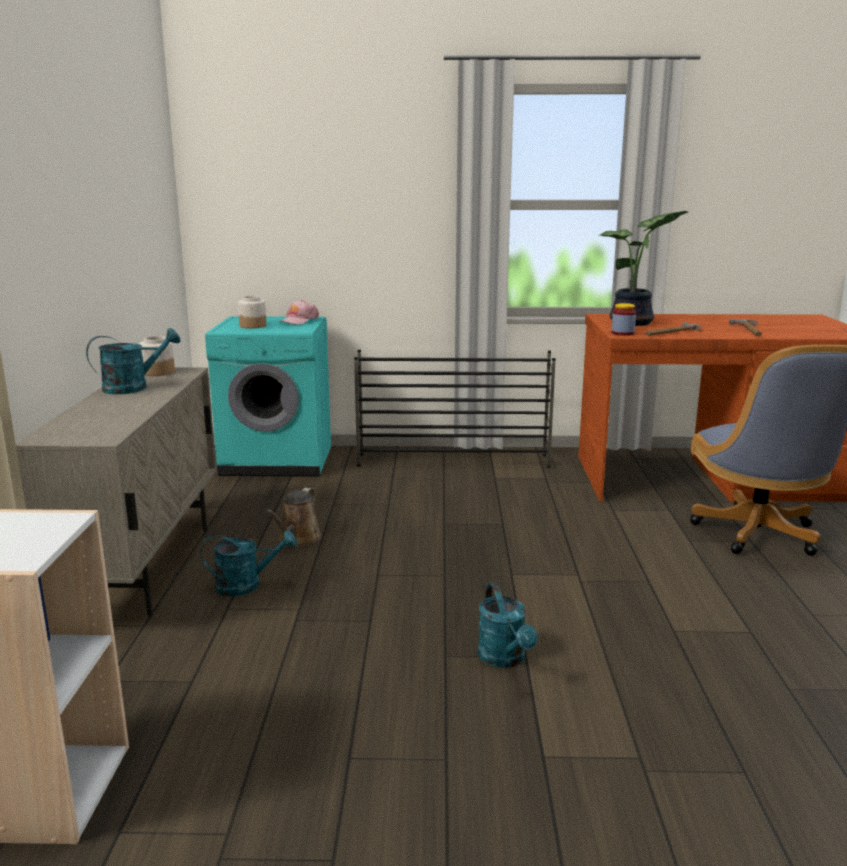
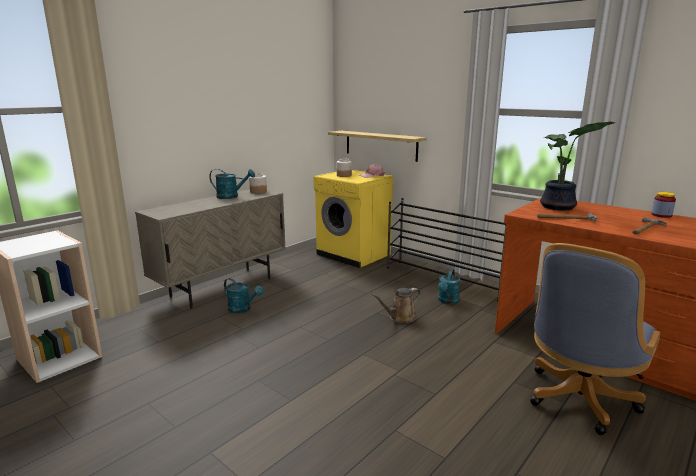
camera: 40 degrees right, 0 degrees up
(277, 462) = (352, 255): turquoise washing machine -> yellow washing machine
(293, 268) = (380, 145): none -> shelf
(297, 539) = (297, 296): brown watering can -> brown watering can (400, 318)
(505, 659) = (280, 396): turquoise watering can -> turquoise watering can (447, 301)
(622, 333) = (524, 213): jar -> jar (661, 215)

